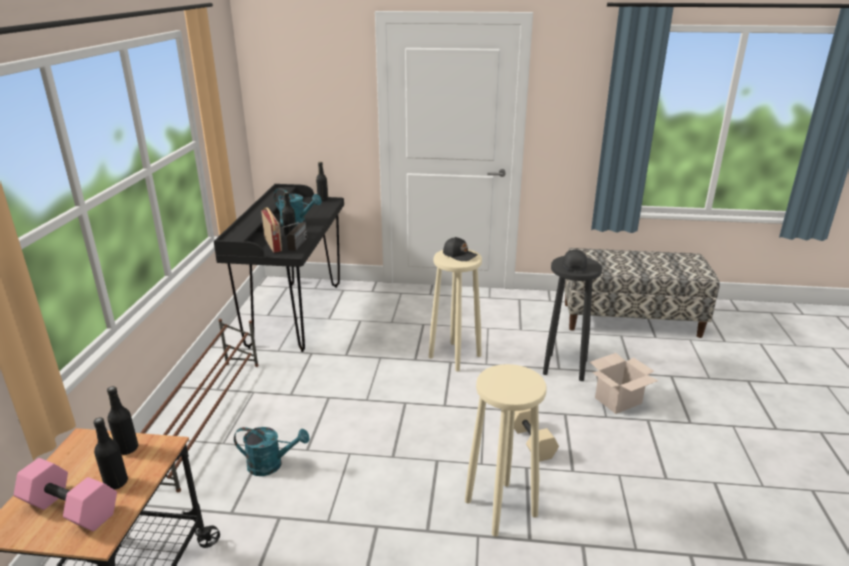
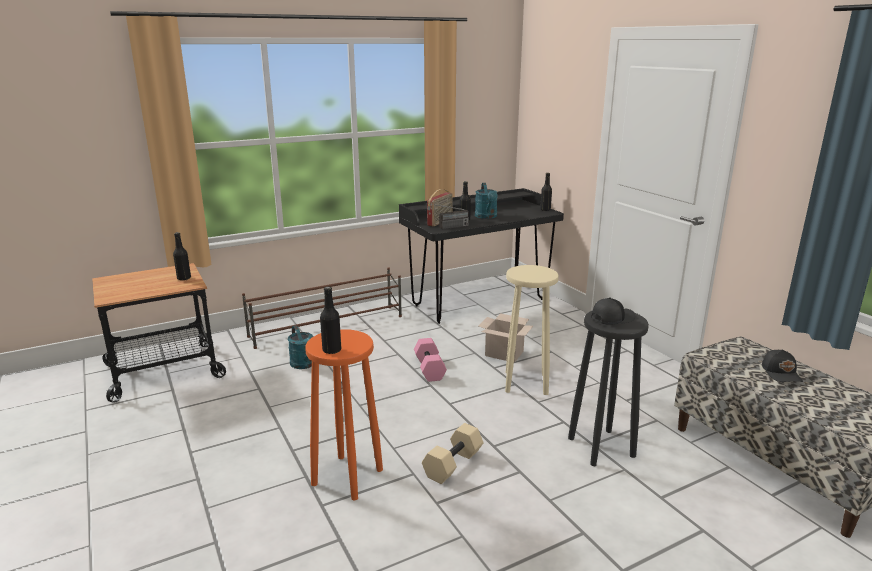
camera: 55 degrees right, 5 degrees down
(72, 508) = (128, 286): pink dumbbell -> pink dumbbell (430, 369)
(116, 483) = (153, 286): black bottle -> black bottle (332, 350)
(459, 255) = (537, 272): black cap -> black cap (781, 373)
(501, 507) = (348, 477): beige stool -> orange stool
(618, 400) = (592, 500): cardboard box -> cardboard box (505, 353)

